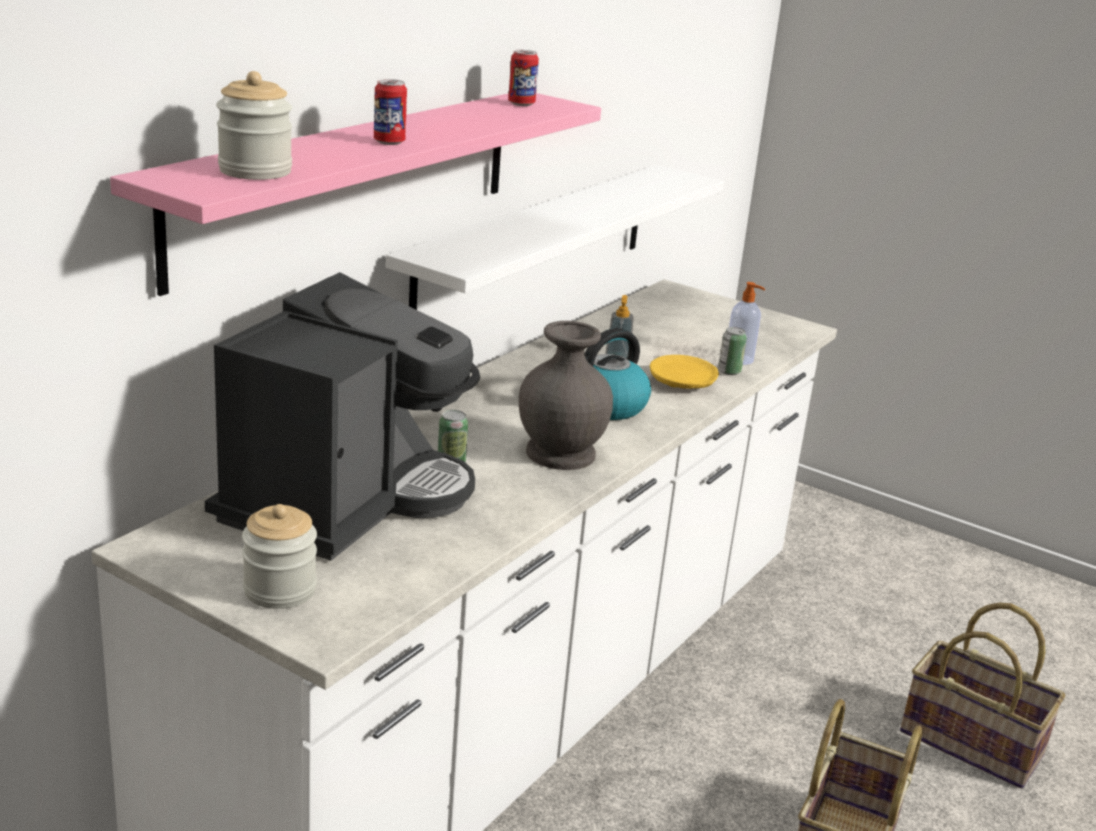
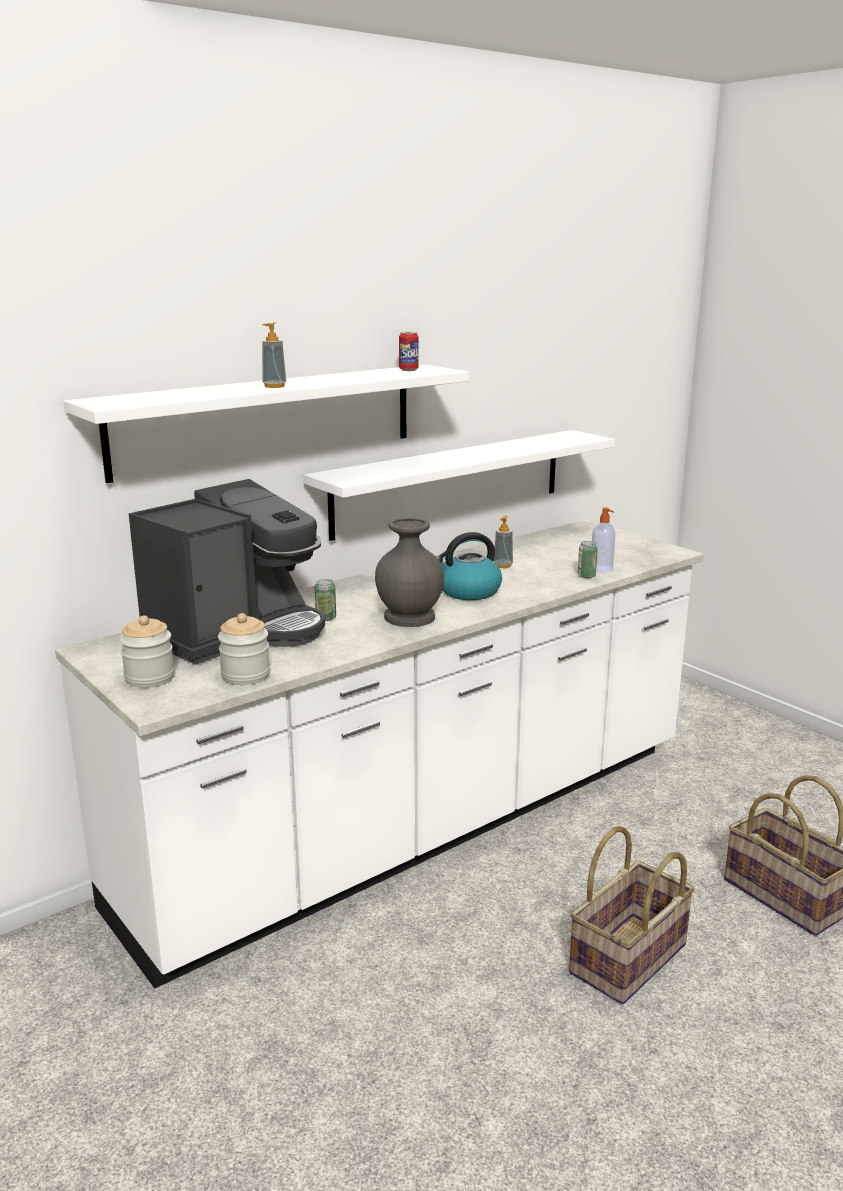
camera: 20 degrees right, 5 degrees down
(255, 171) = (157, 398): jar -> jar (245, 675)
(351, 181) = (268, 419): pink shelf -> white shelf
(389, 142) = (274, 386): can -> soap dispenser
(682, 383) = (541, 581): yellow plate -> none

